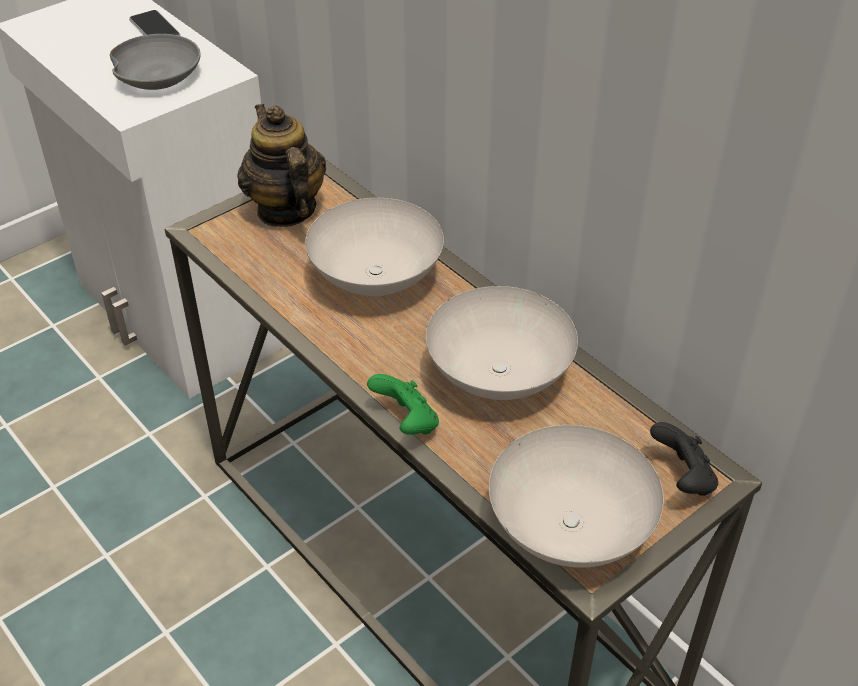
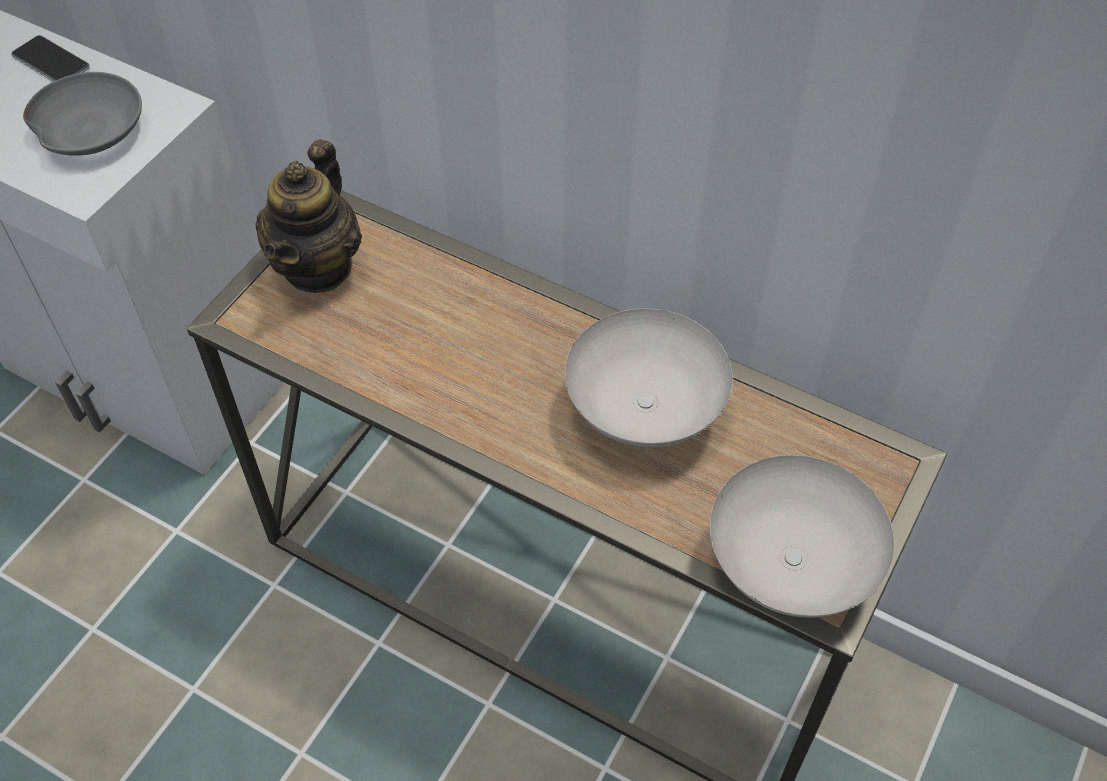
camera: 20 degrees left, 10 degrees up
(285, 210) = (318, 266): teapot -> teapot turned 120 degrees counterclockwise
(373, 279) = (458, 328): white bowl -> none
(406, 423) = (575, 495): green game controller -> none
(682, 478) = (873, 472): black game controller -> none

